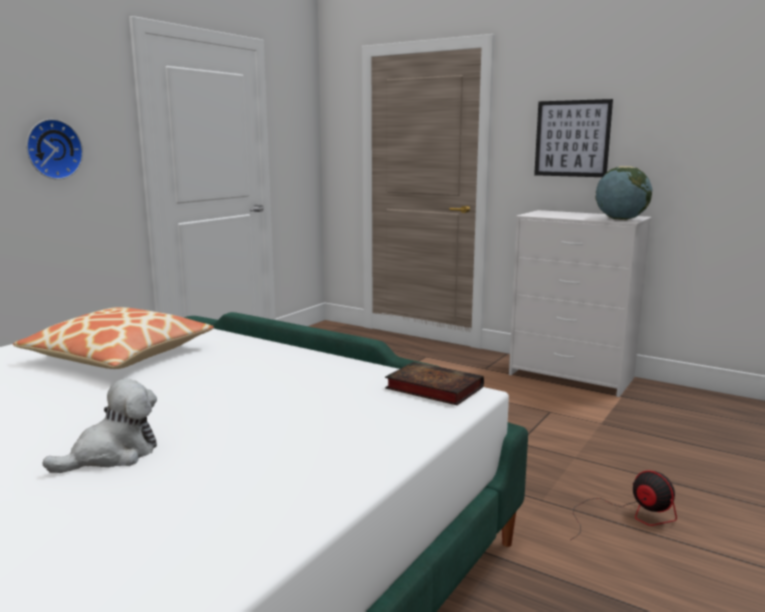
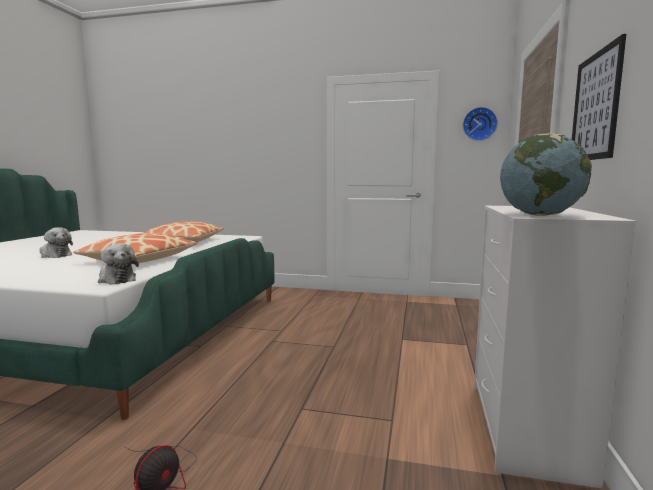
camera: 70 degrees right, 5 degrees down
(52, 149) = (275, 152): wall clock -> wall clock (479, 124)
(279, 380) = (139, 259): none -> pillow
(431, 388) = (116, 279): book -> plush toy

